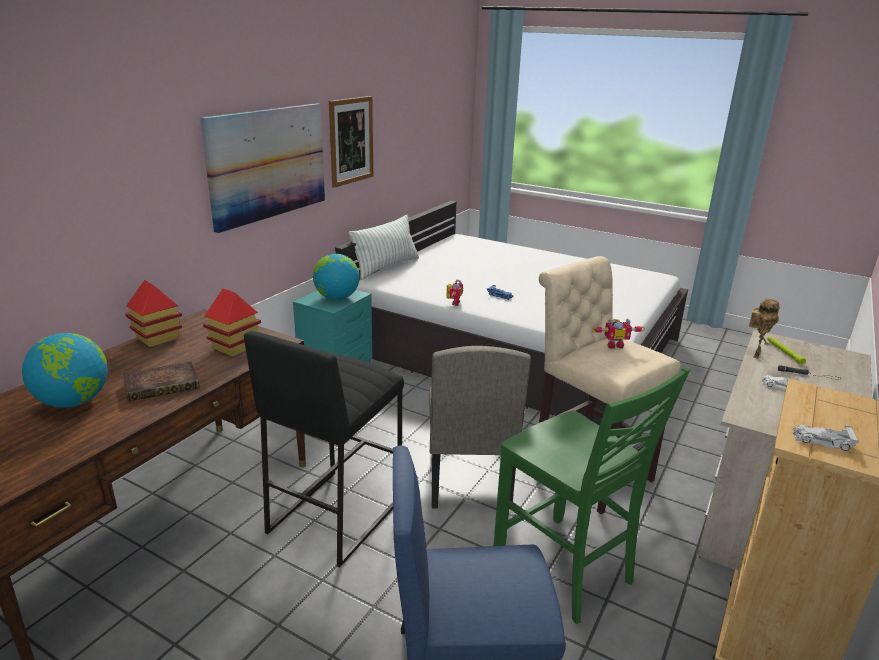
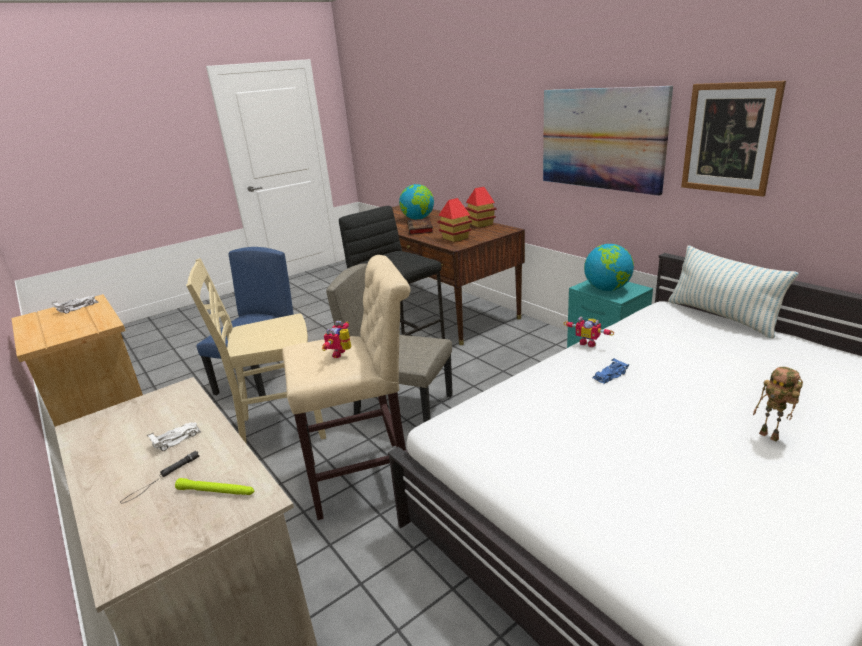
camera: 115 degrees right, 0 degrees up
(565, 570) = (281, 427): green chair -> beige chair
(755, 354) = (240, 458): toy robot -> toy robot (771, 436)

